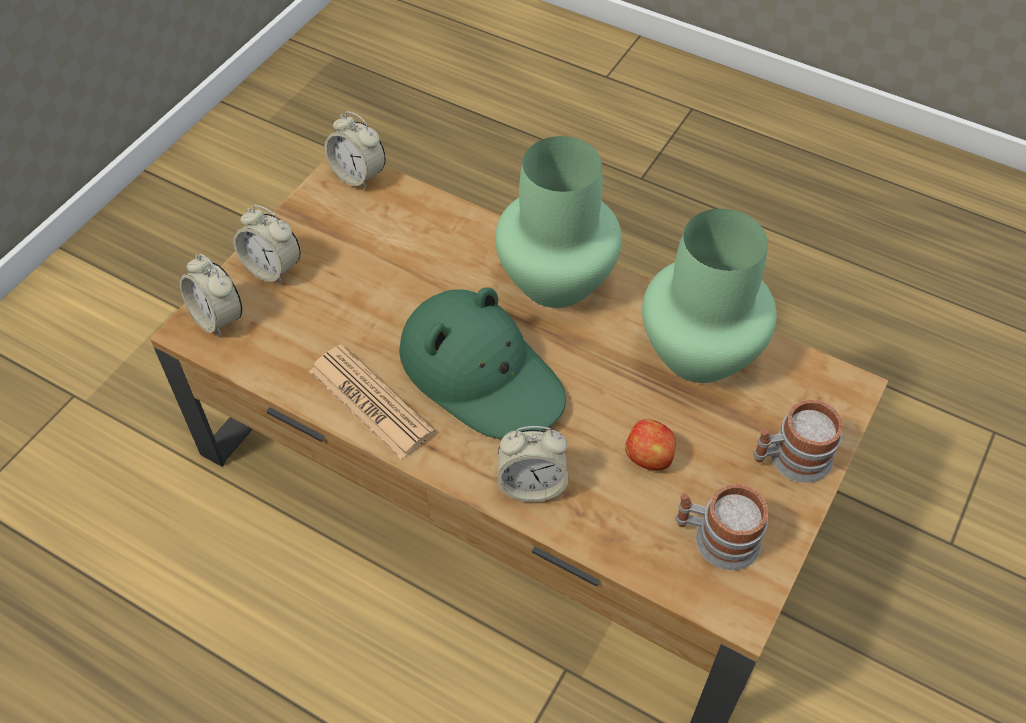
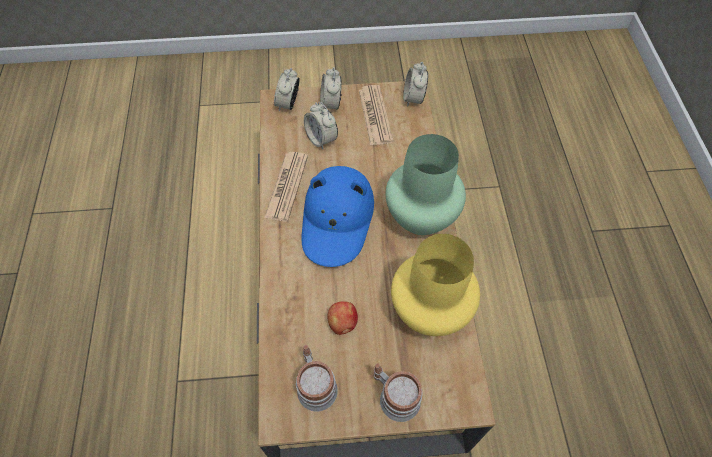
camera: 55 degrees right, 5 degrees up
(345, 232) = (375, 115): none -> newspaper
(482, 373) = (337, 220): green hat -> blue hat
(531, 484) = (288, 279): alarm clock -> alarm clock (321, 139)
(697, 352) = (430, 309): green vase -> yellow vase

